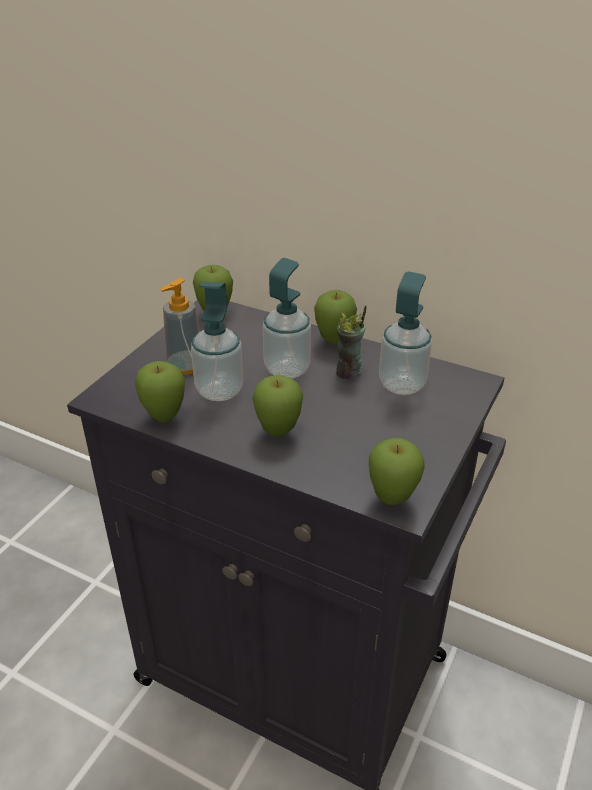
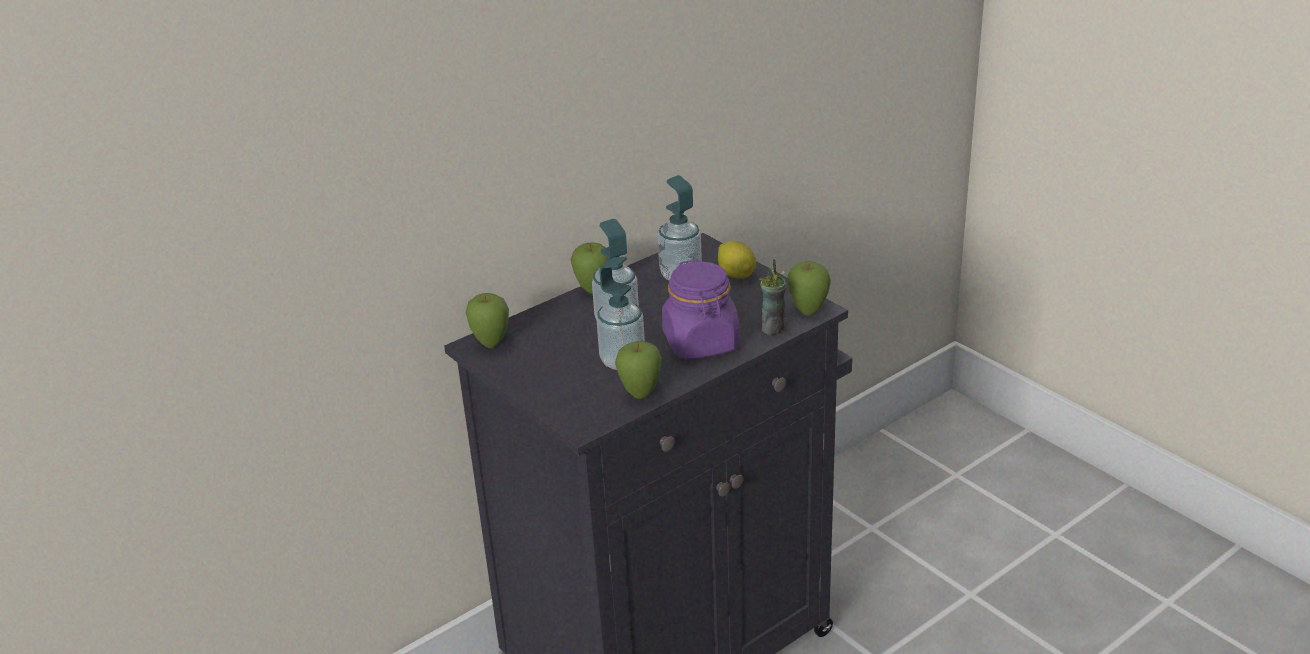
camera: 65 degrees left, 5 degrees down
(185, 366) = (569, 373): soap dispenser -> none
(278, 432) = (701, 343): apple -> purple jar
(348, 373) = (646, 295): cup -> cup (773, 328)
(433, 422) = (736, 274): none -> lemon

